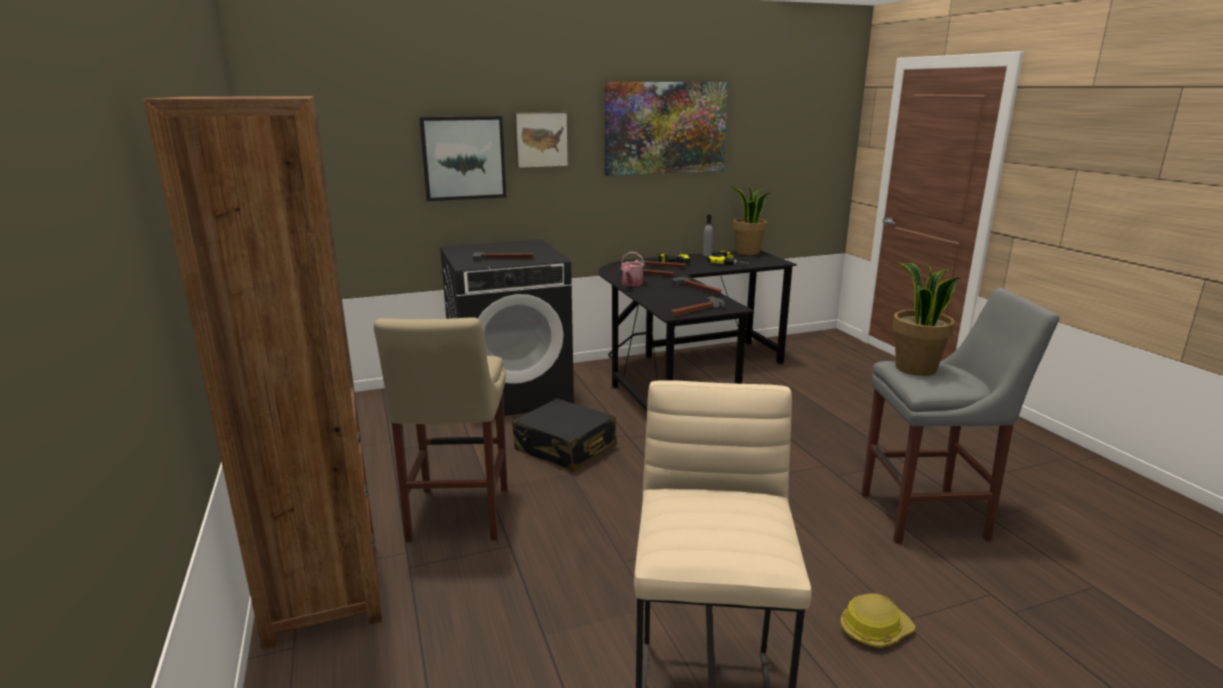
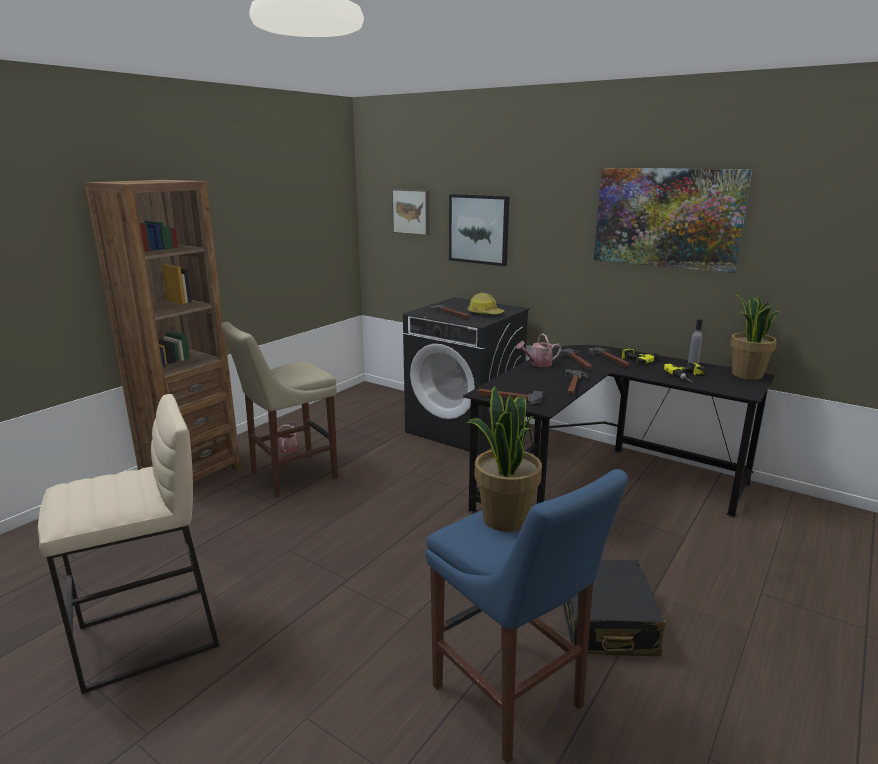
camera: 55 degrees right, 0 degrees up
(382, 498) = (289, 448): none -> watering can
(541, 139) = (540, 219): picture -> picture (412, 211)
(565, 448) = (412, 476): black suitcase -> black suitcase (605, 622)
(874, 630) = (281, 701): hard hat -> hard hat (485, 313)
(929, 516) = (511, 701): grey stool -> blue stool

